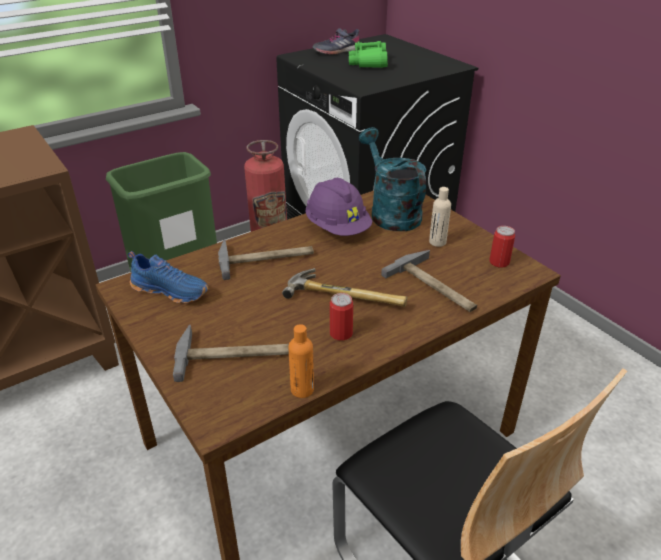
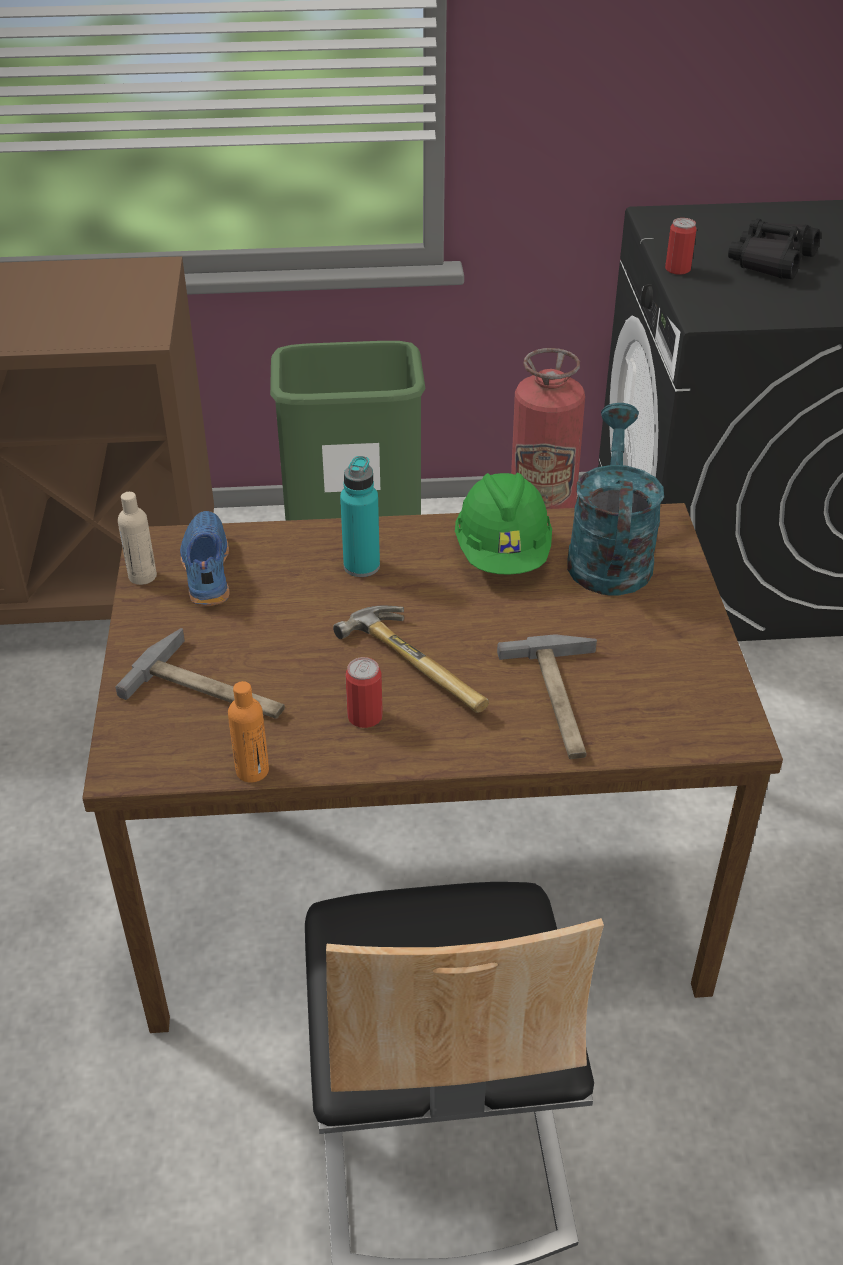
camera: 30 degrees right, 5 degrees up
(171, 290) = (205, 570): blue shoe -> blue shoe turned 150 degrees counterclockwise
(266, 258) = (361, 566): hammer -> turquoise bottle
(336, 51) = (738, 221): grey shoe -> none
(337, 228) = (503, 553): purple hard hat -> green hard hat
(369, 63) = (771, 261): green binoculars -> black binoculars
(437, 242) = (634, 631): beige bottle -> beige bottle (142, 576)
(499, 262) = (700, 700): can -> can (677, 269)

